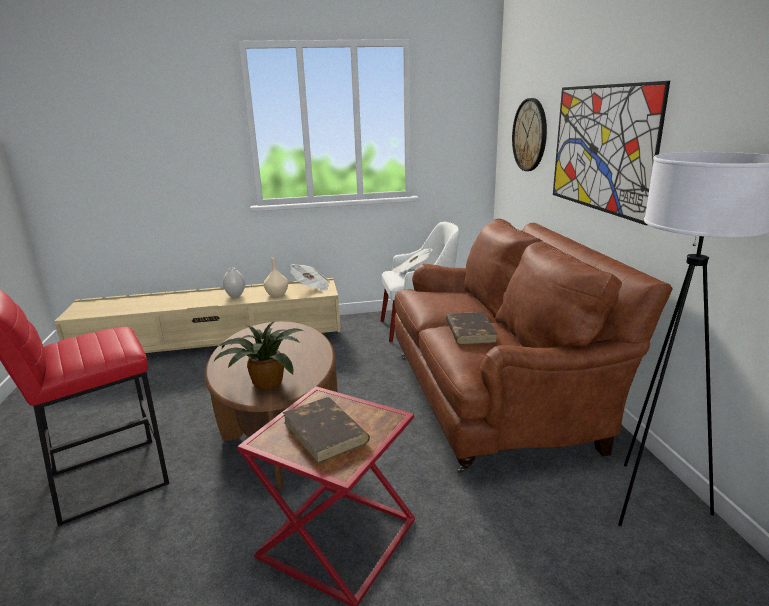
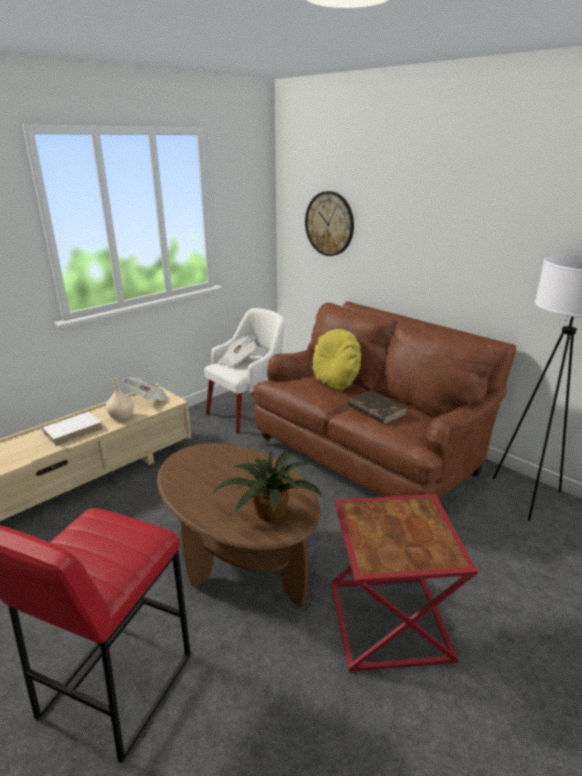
camera: 35 degrees left, 5 degrees up
(235, 295) = (73, 430): white vase -> white book
(325, 432) = (402, 536): brown book -> none
(465, 302) = (335, 383): none -> yellow pillow
(601, 148) = (427, 241): picture -> none

